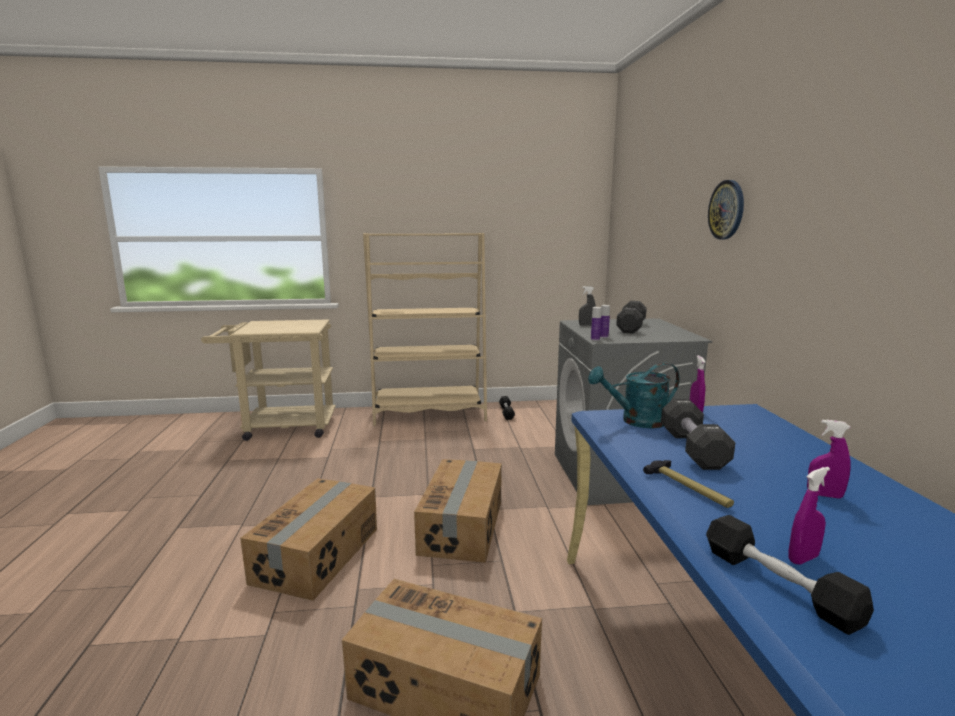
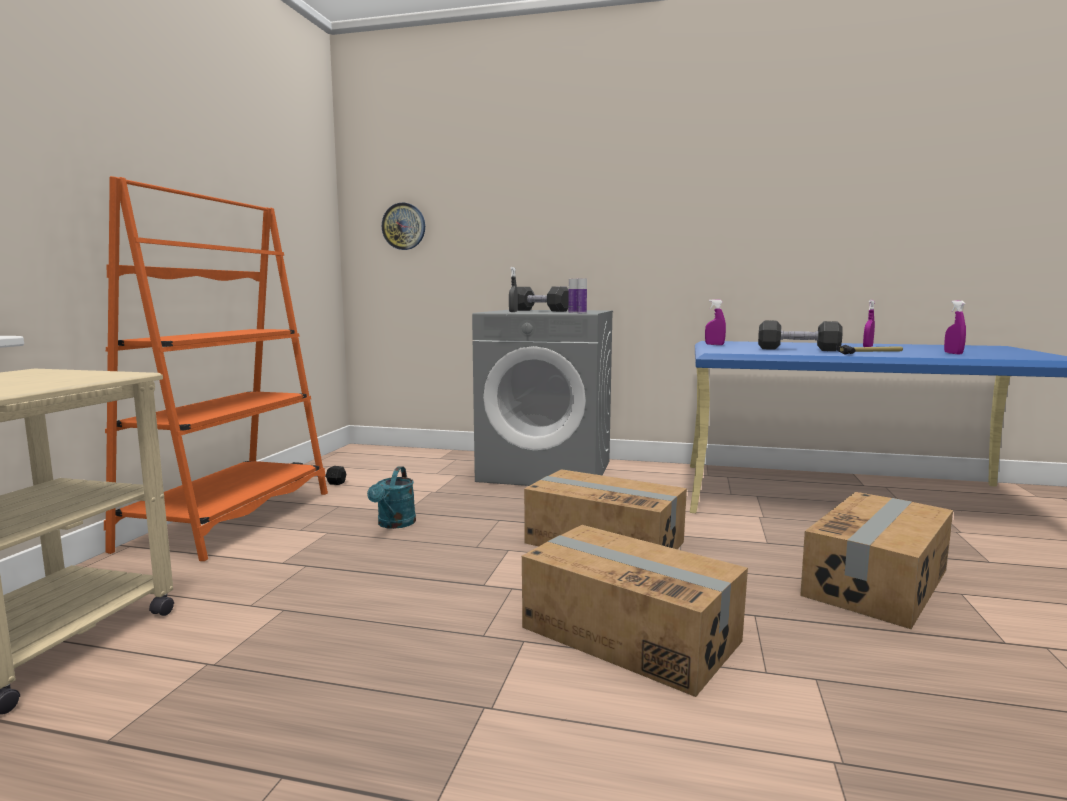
camera: 70 degrees left, 5 degrees down
(428, 414) = (231, 519): beige bookcase -> orange bookcase
(636, 421) = (737, 350): turquoise watering can -> turquoise watering can (394, 524)
(727, 210) = (608, 195): wall clock -> wall clock (404, 226)
(778, 585) = (987, 356): black dumbbell -> none

